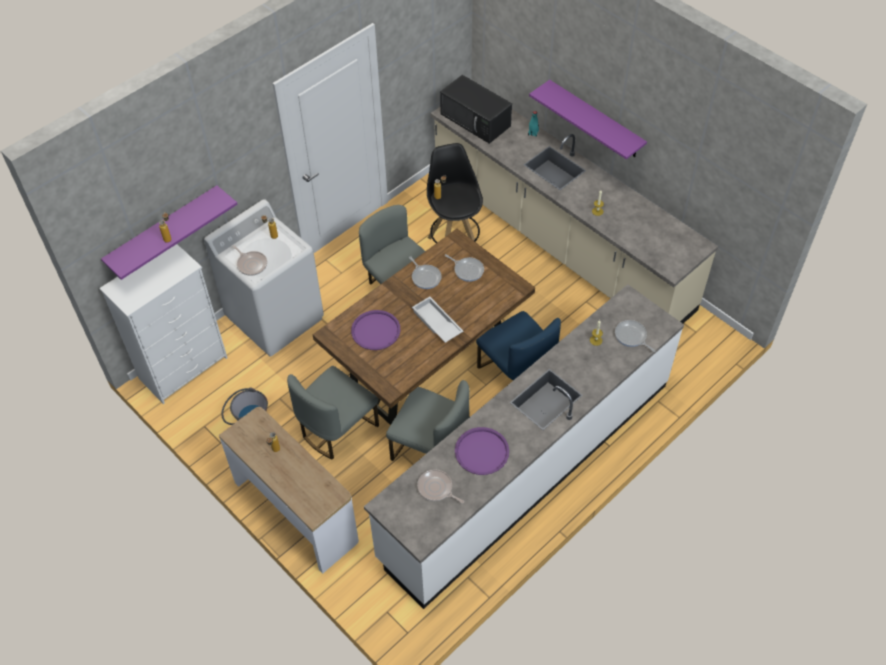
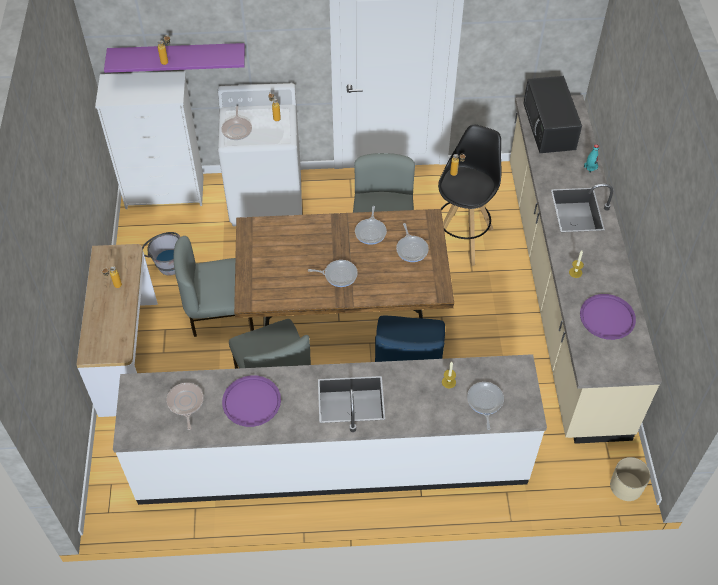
camera: 40 degrees right, 0 degrees up
(375, 331) = (285, 247): purple tray -> purple tray (607, 317)
(436, 323) = (338, 275): white tray -> frying pan
(595, 120) = (636, 182): purple shelf -> none
(722, 342) = (626, 486): none -> beige planter

